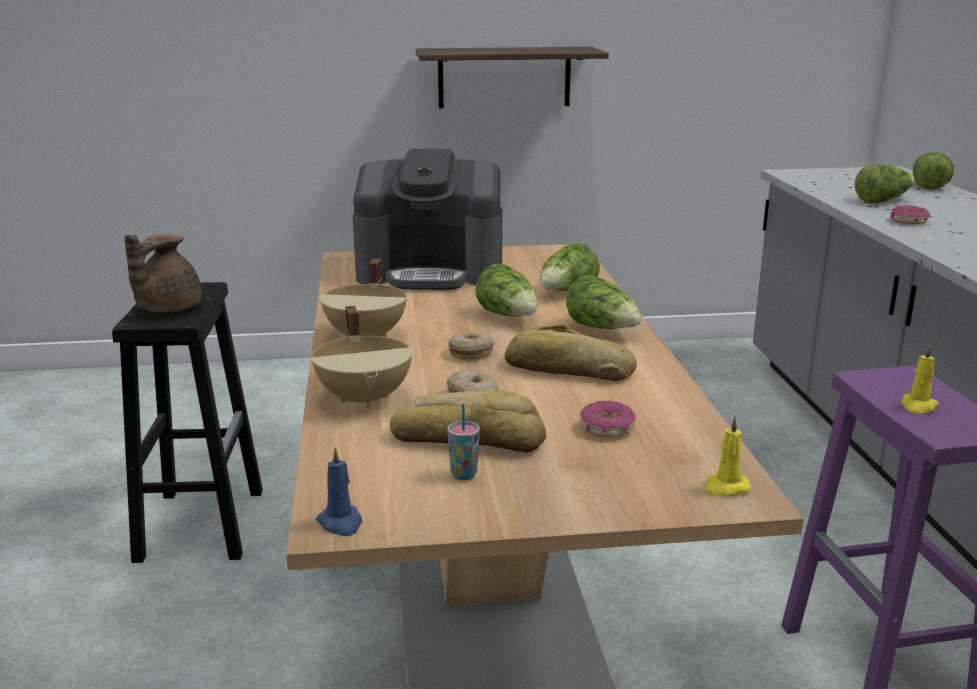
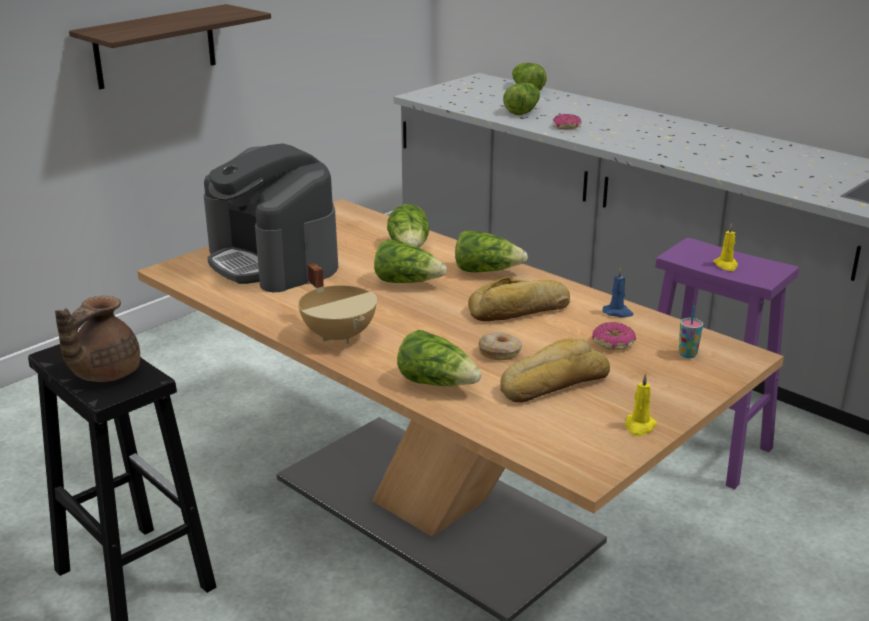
camera: 40 degrees left, 5 degrees up
(166, 308) = (103, 373): brown teapot -> brown teapot turned 45 degrees clockwise
(341, 523) = (588, 469): blue candle -> blue candle (618, 312)
(366, 398) = (437, 383): beige cooking pot -> lettuce
(431, 271) = (273, 261): coffee machine -> coffee machine turned 90 degrees clockwise
(464, 475) = (594, 407): cup -> cup (687, 355)
(471, 353) = (438, 321): donut -> none
(725, 488) = (728, 354): yellow candle -> yellow candle (639, 426)

